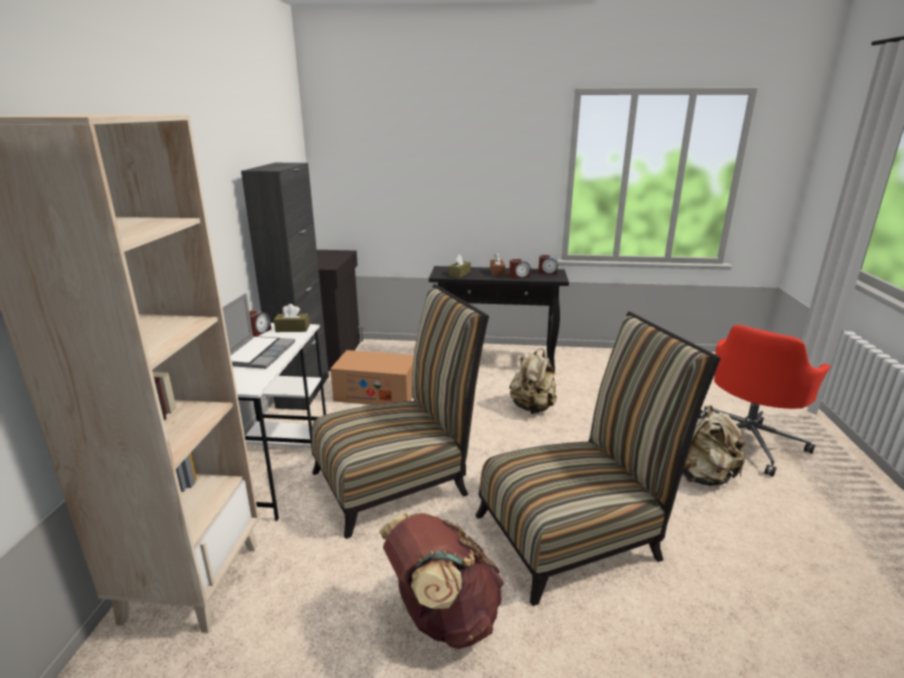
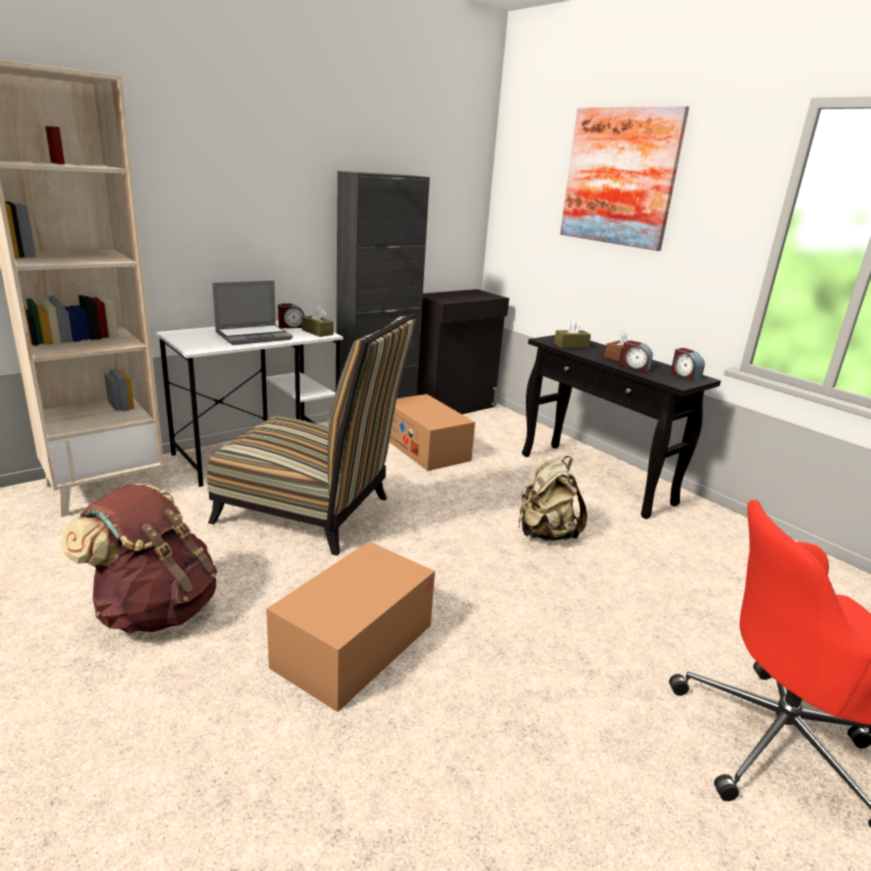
camera: 45 degrees right, 0 degrees up
(442, 143) = (619, 177): none -> picture
(575, 533) = (354, 646): chair -> cardboard box
(705, 477) = (612, 721): beige backpack -> none

